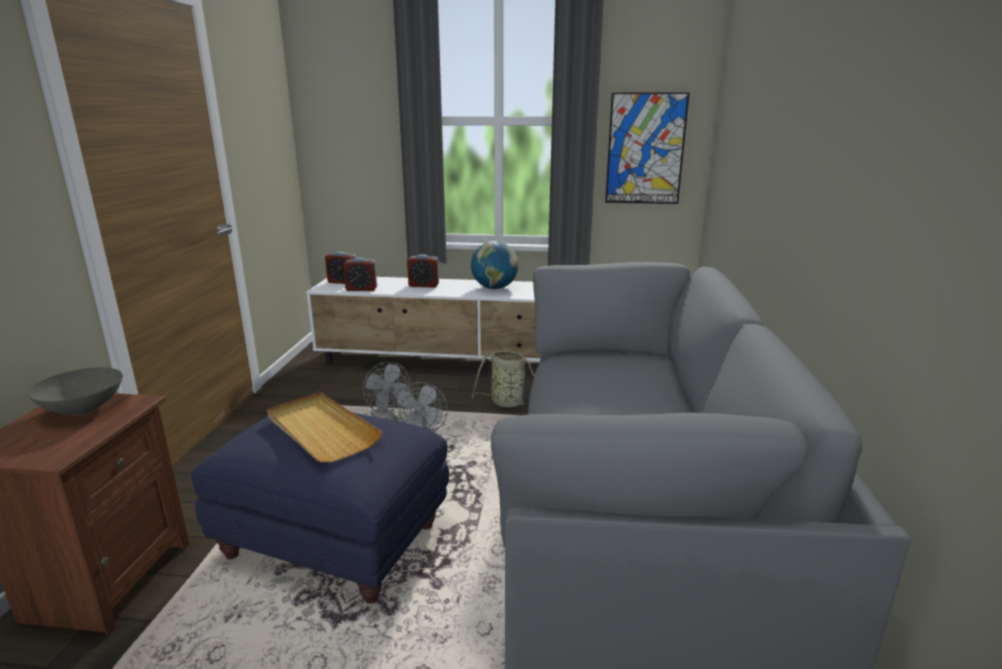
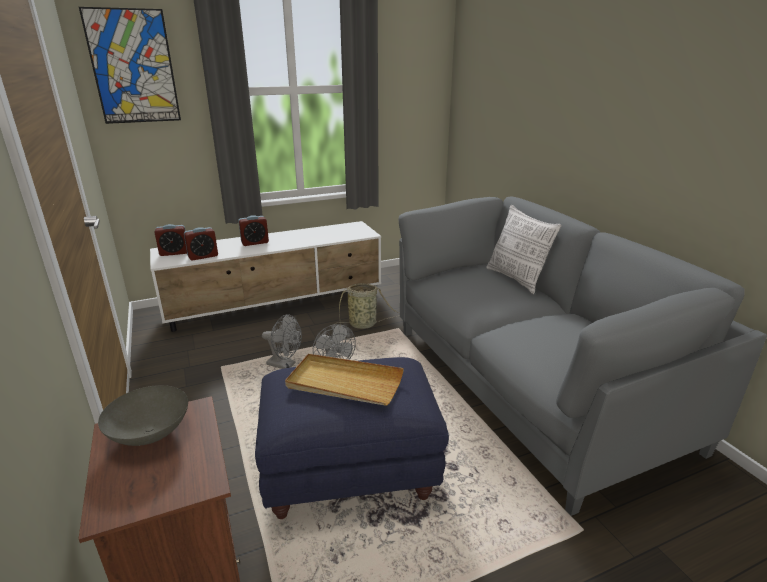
camera: 30 degrees left, 5 degrees up
(494, 288) = (317, 234): globe -> none
(645, 149) = (407, 109): picture -> picture (133, 67)
(667, 379) = (516, 279): none -> pillow

